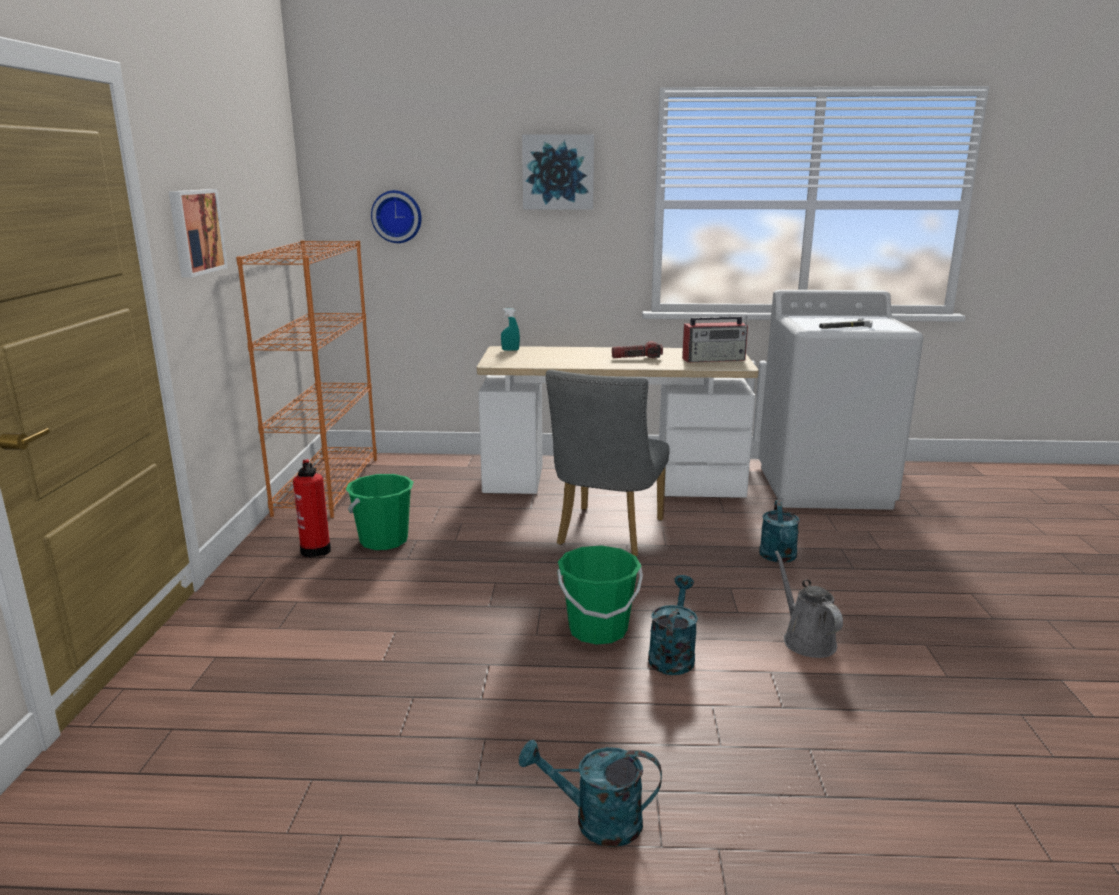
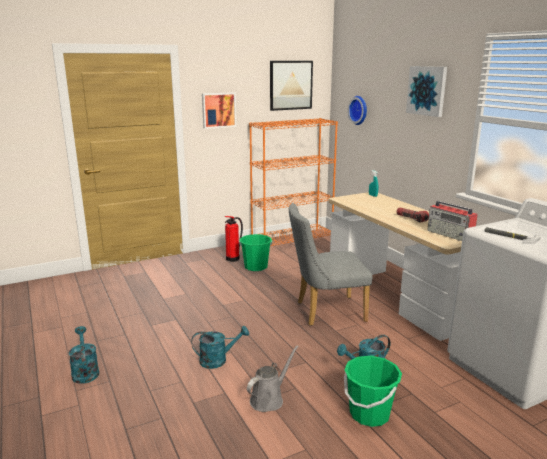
camera: 60 degrees right, 0 degrees up
(265, 174) = (291, 85): none -> picture
(598, 630) = (224, 335): green bucket -> green bucket (369, 414)

